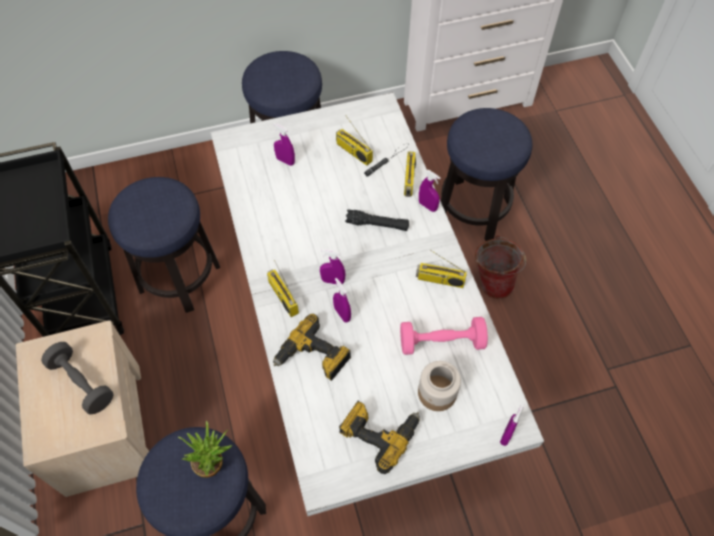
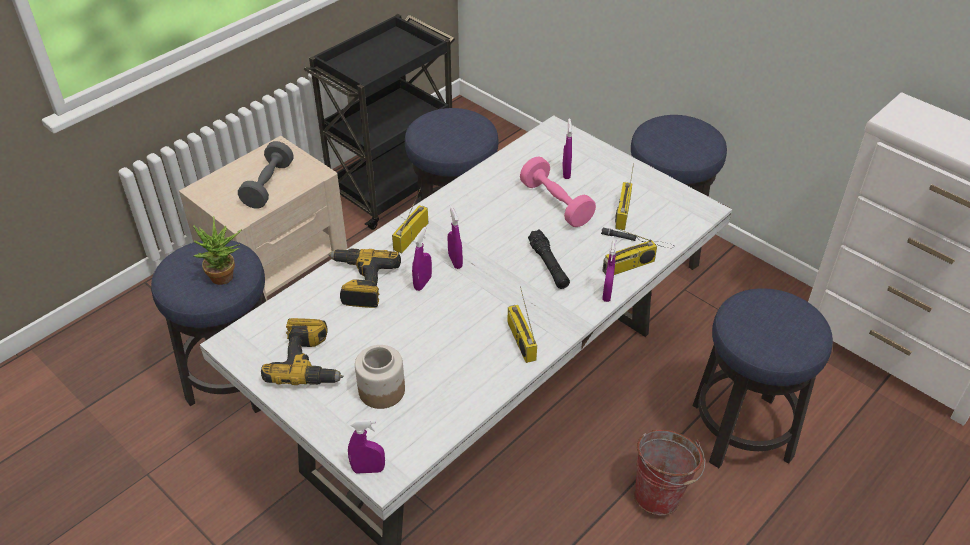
camera: 60 degrees right, 15 degrees down
(441, 342) = (444, 371): pink dumbbell -> pink dumbbell (556, 203)

